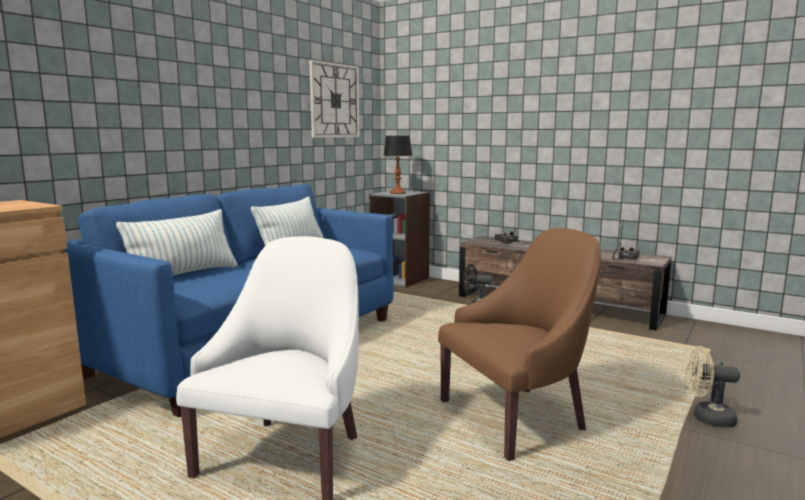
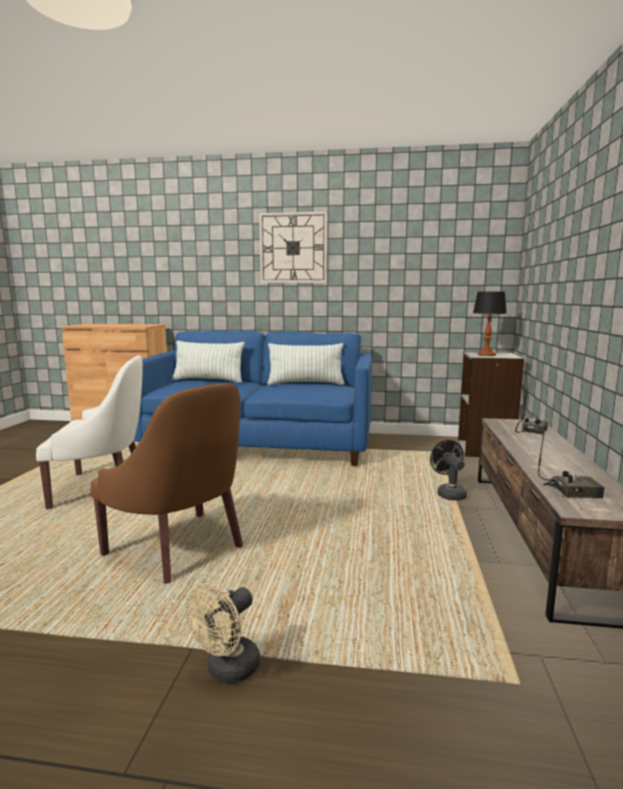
camera: 65 degrees right, 0 degrees up
(334, 100) = (436, 257): wall clock -> wall clock (293, 248)
(706, 418) = (227, 670): beige fan -> beige fan turned 135 degrees counterclockwise

